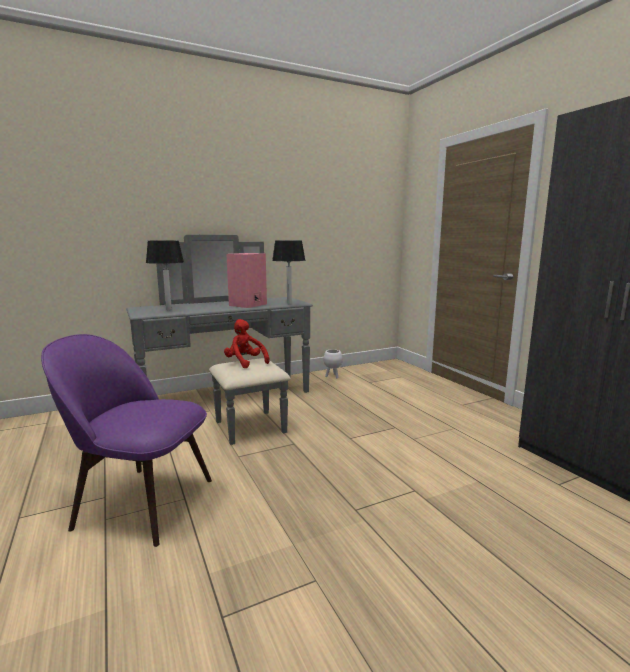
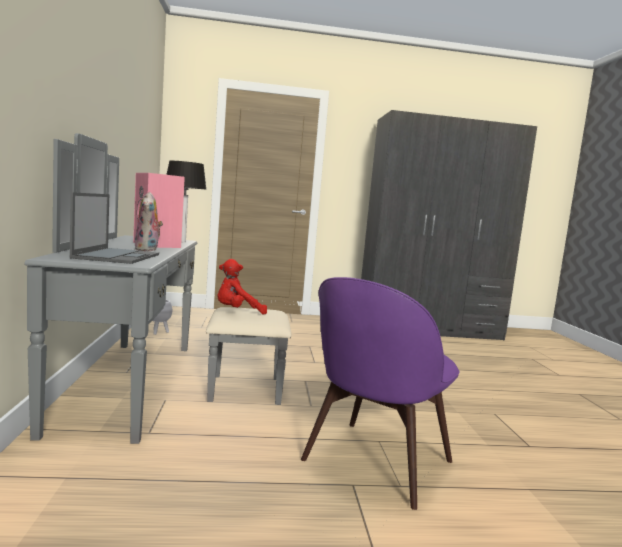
camera: 70 degrees left, 5 degrees down
(169, 309) = (117, 256): table lamp -> laptop
(215, 307) = (148, 250): none -> plush toy

